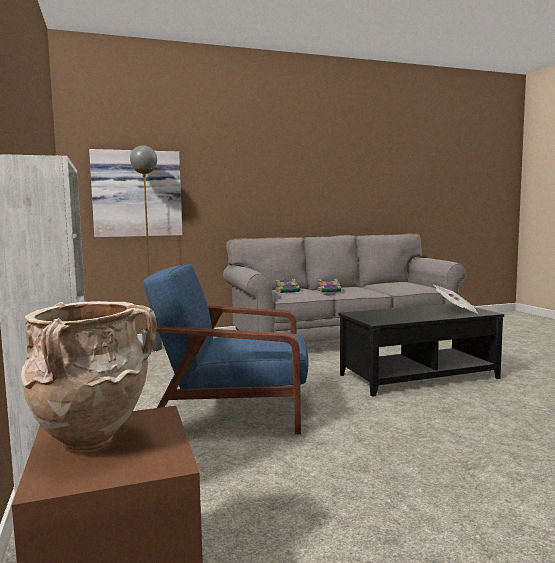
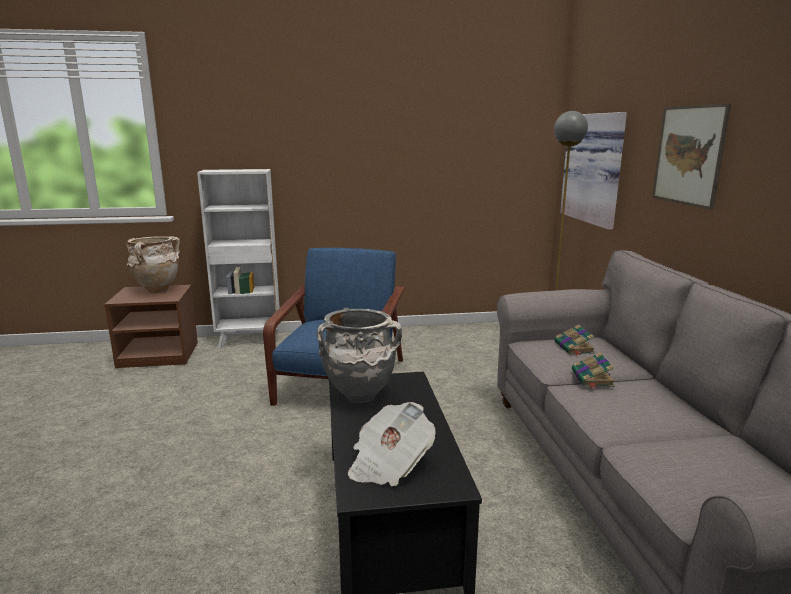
camera: 100 degrees right, 10 degrees up
(245, 179) = (688, 155): none -> picture
(395, 318) = (358, 398): none -> grey vase

